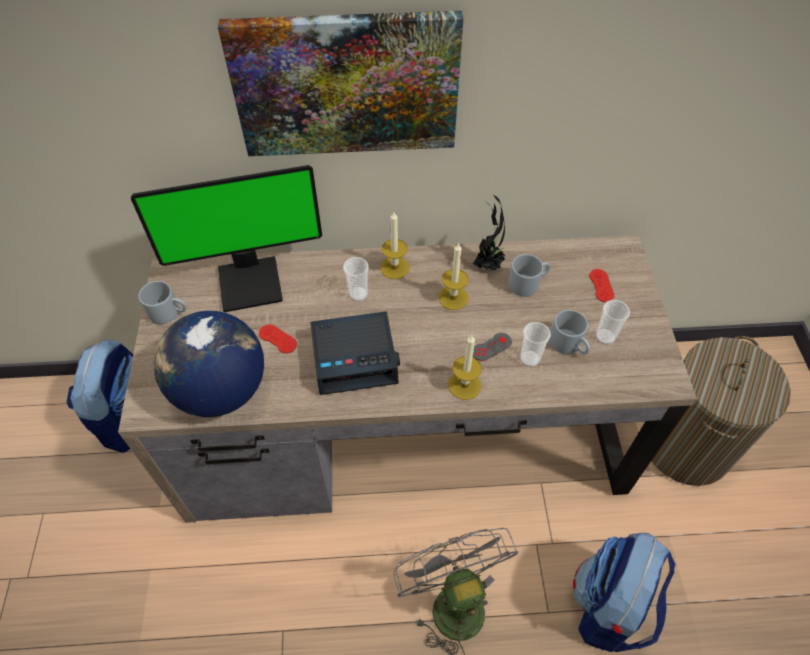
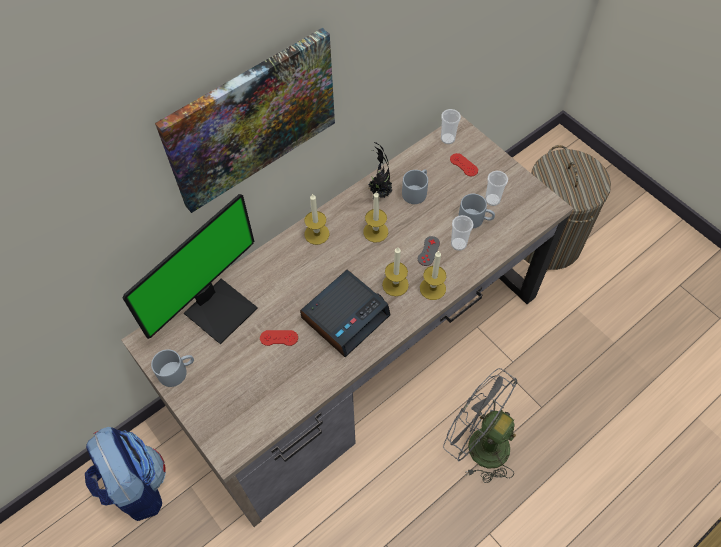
camera: 35 degrees left, 5 degrees up
(220, 390) = (271, 400): globe -> none
(358, 294) = (307, 269): cup -> cup (447, 139)
(429, 358) = (395, 284): none -> candle
(609, 607) = (574, 377): backpack -> none

